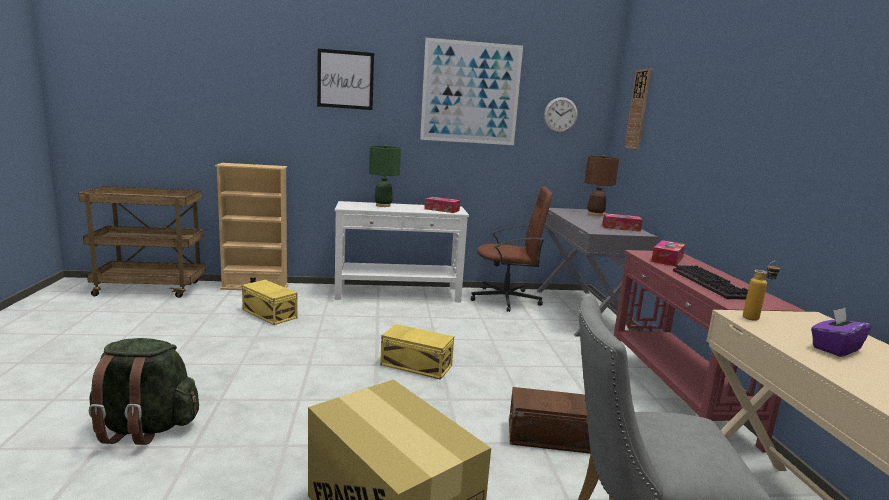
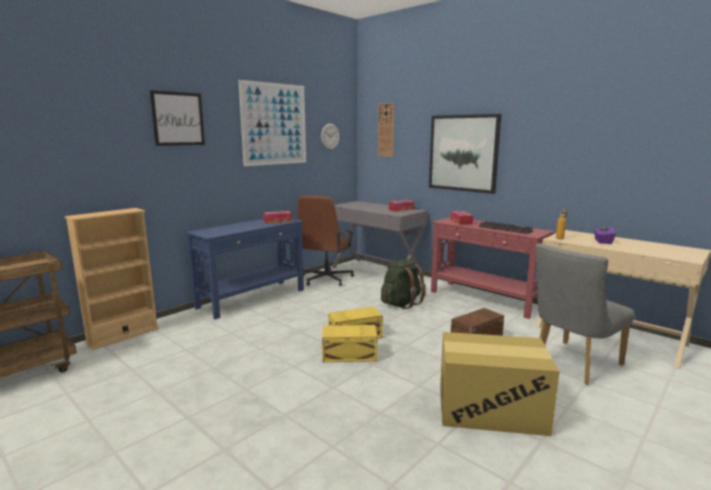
camera: 40 degrees left, 0 degrees up
(145, 428) = (275, 459): green backpack -> green backpack (401, 303)
(269, 314) = (187, 349): yellow storage box -> yellow storage box (350, 355)
(383, 205) = (231, 227): green table lamp -> none
(398, 293) = (253, 298): white console table -> blue console table
(507, 299) = (326, 278): brown office chair -> brown office chair turned 150 degrees clockwise
(595, 214) = (366, 204): brown table lamp -> none
(710, 149) = (463, 153): none -> picture

